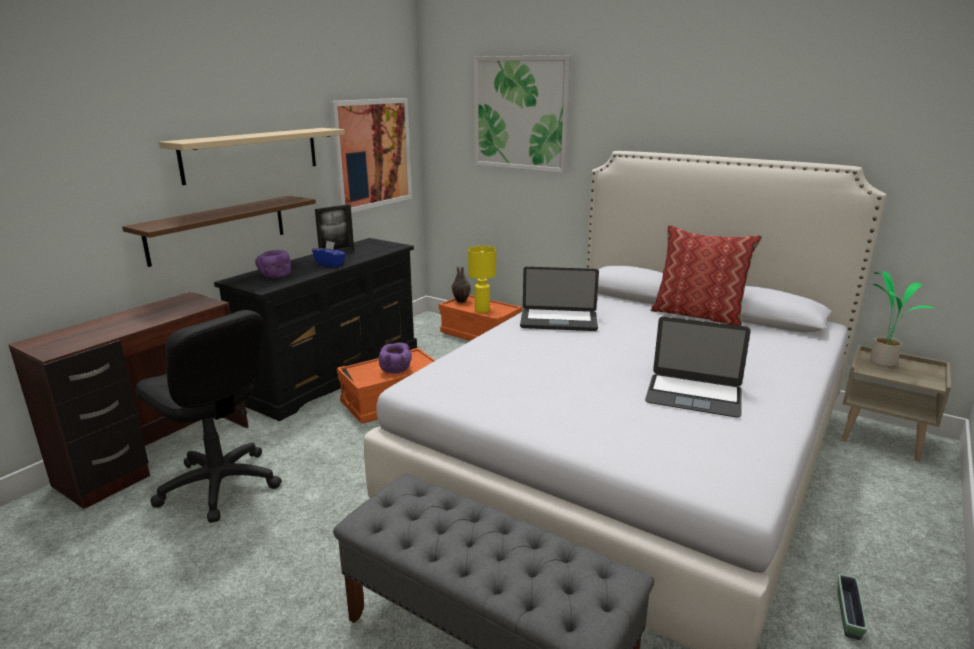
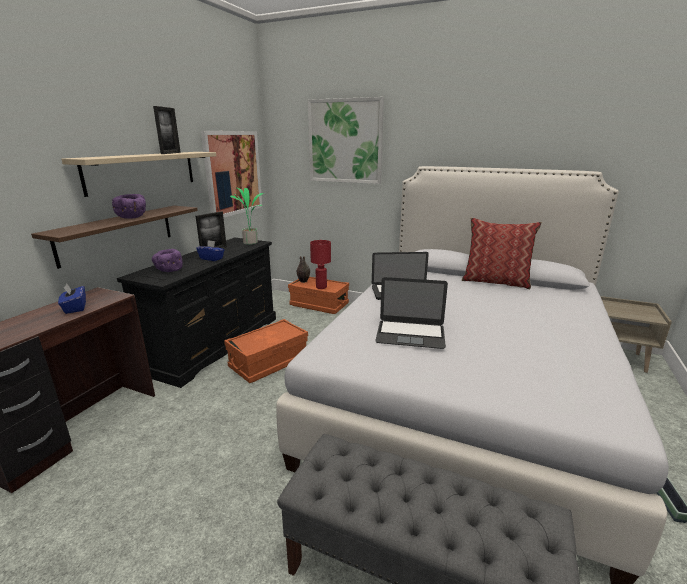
camera: 10 degrees left, 0 degrees up
(162, 313) = (75, 308): none -> blue tissue box
(219, 485) = (139, 453): black office chair -> none
(287, 131) = (171, 153): none -> picture frame
(396, 369) = (272, 338): purple bowl -> purple bowl (133, 217)
(481, 310) = (321, 287): yellow table lamp -> red table lamp
(694, 395) = (534, 344): laptop -> laptop (410, 334)
(882, 361) = (616, 306): potted plant -> potted plant (250, 242)

